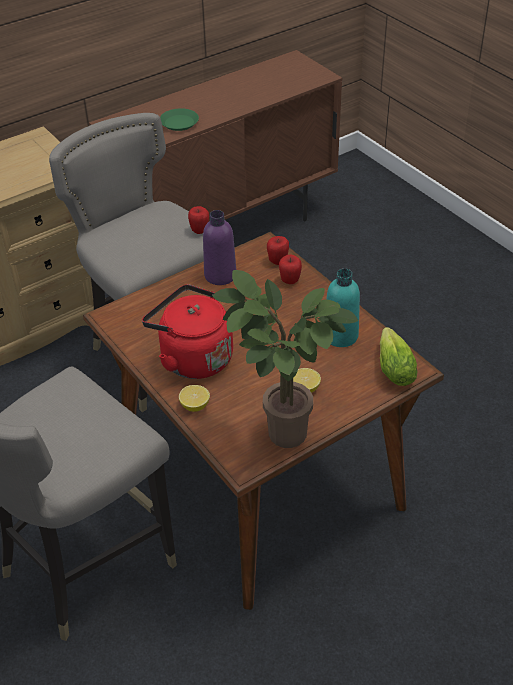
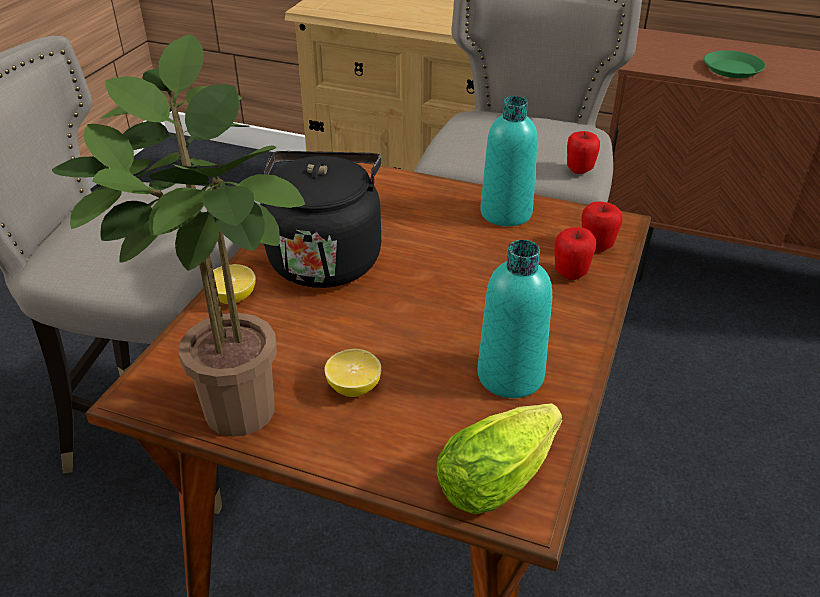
camera: 55 degrees right, 5 degrees down
(192, 358) = (324, 257): red kettle -> black kettle
(220, 275) = (506, 213): purple bottle -> turquoise bottle

